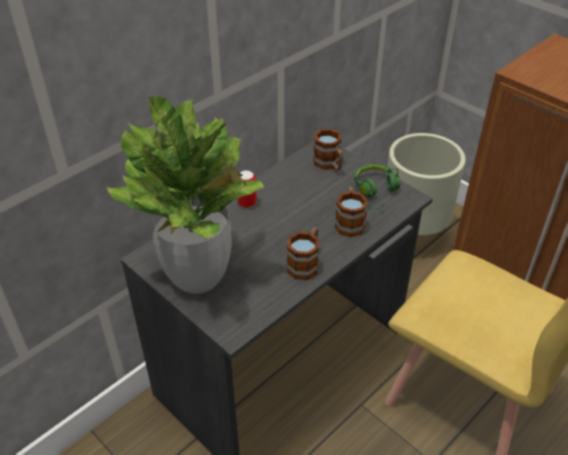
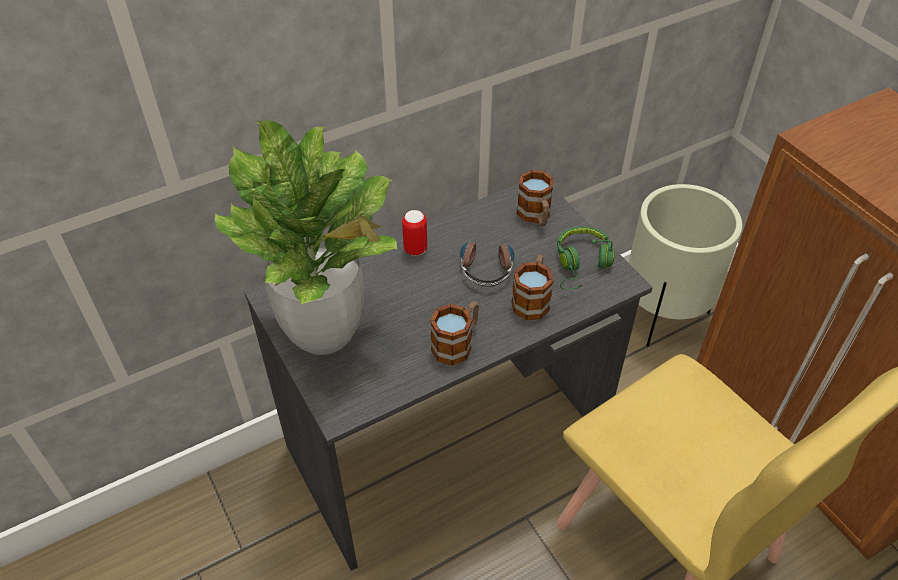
camera: 15 degrees right, 5 degrees up
(305, 203) = (486, 263): none -> headphones

